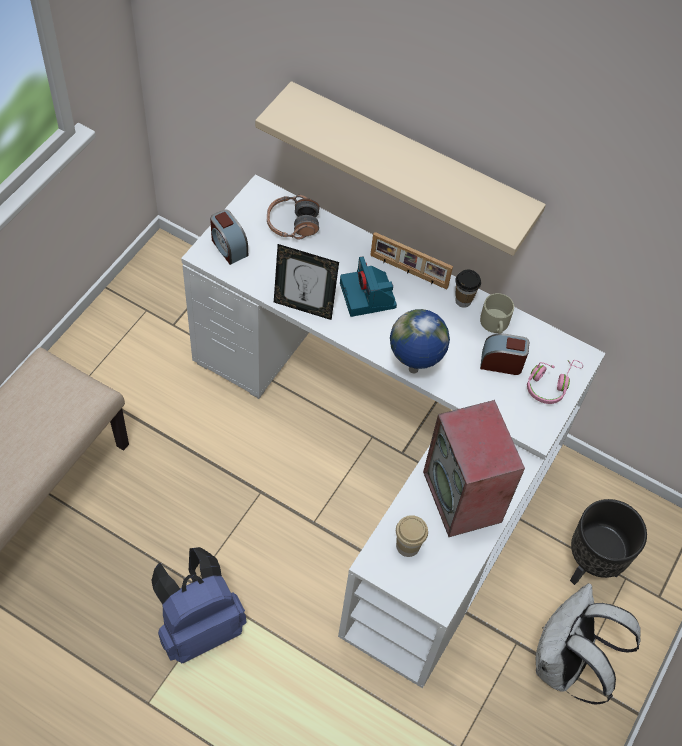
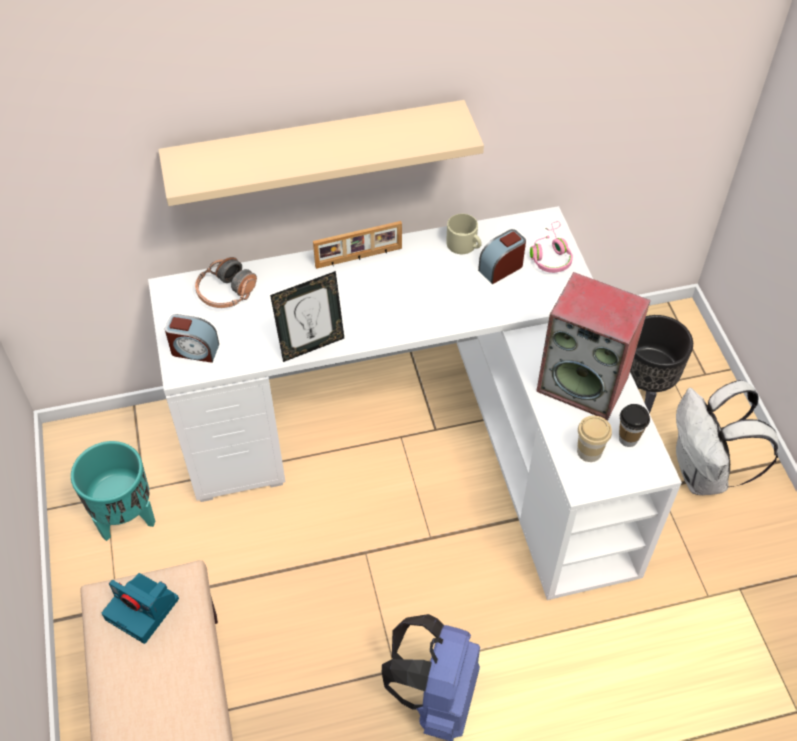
camera: 40 degrees left, 5 degrees down
(143, 334) = (126, 518): none -> turquoise planter
(368, 296) = (351, 298): camera -> camera (144, 609)
(413, 370) = (448, 324): globe -> none
(463, 300) = (423, 247): cup -> cup (628, 439)

